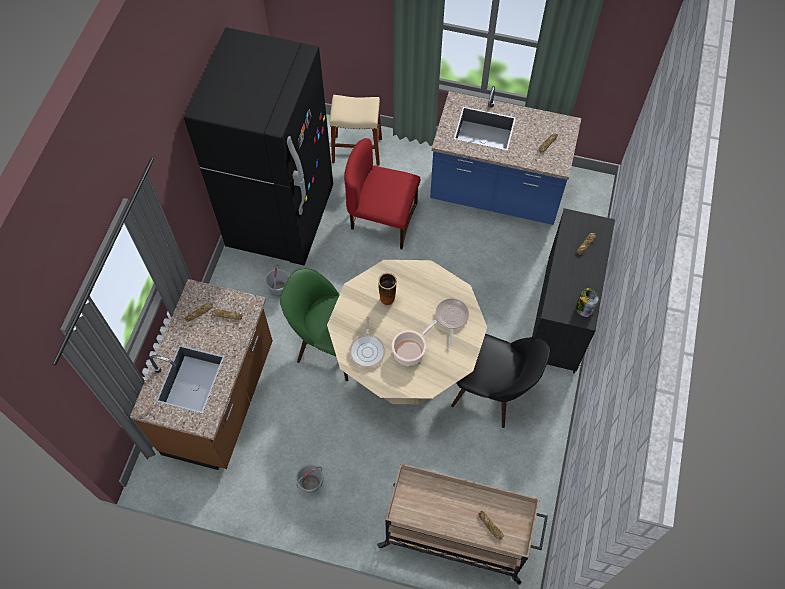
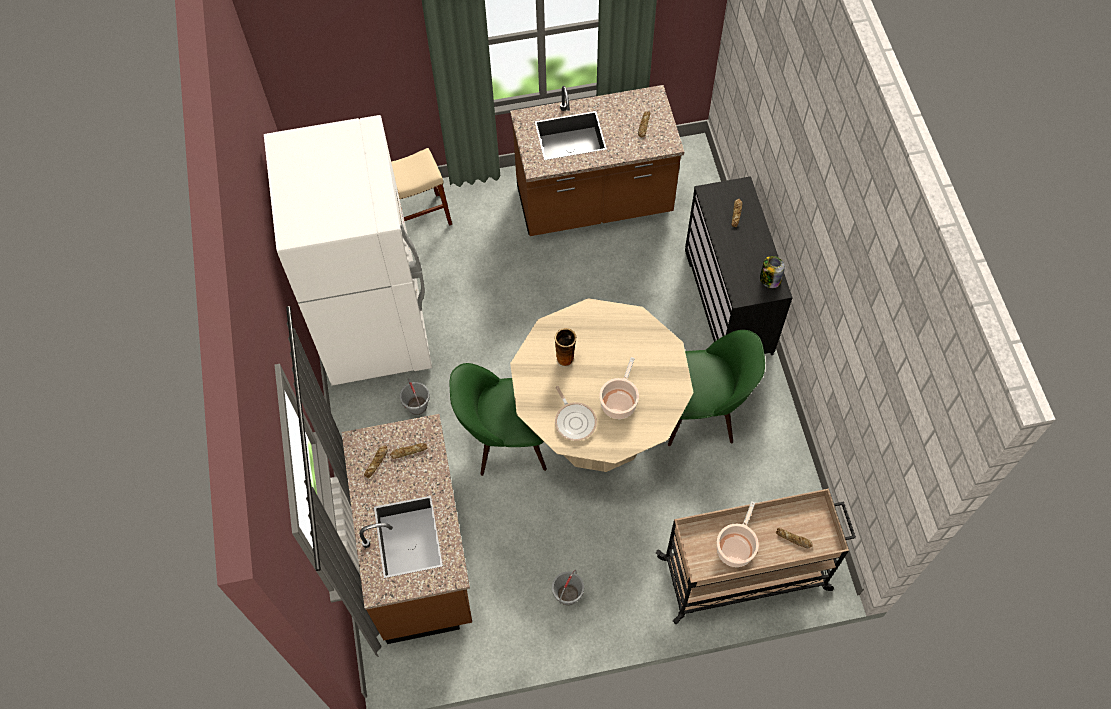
camera: 25 degrees left, 0 degrees up
(281, 218) = (375, 327): black fridge -> white fridge
(382, 219) = (488, 281): red chair -> none
(439, 509) = (736, 547): none -> cooking pot
(451, 317) = (641, 348): frying pan -> none
(492, 390) = (701, 410): black chair -> green chair
(496, 194) = (594, 203): blue counter -> brown counter

